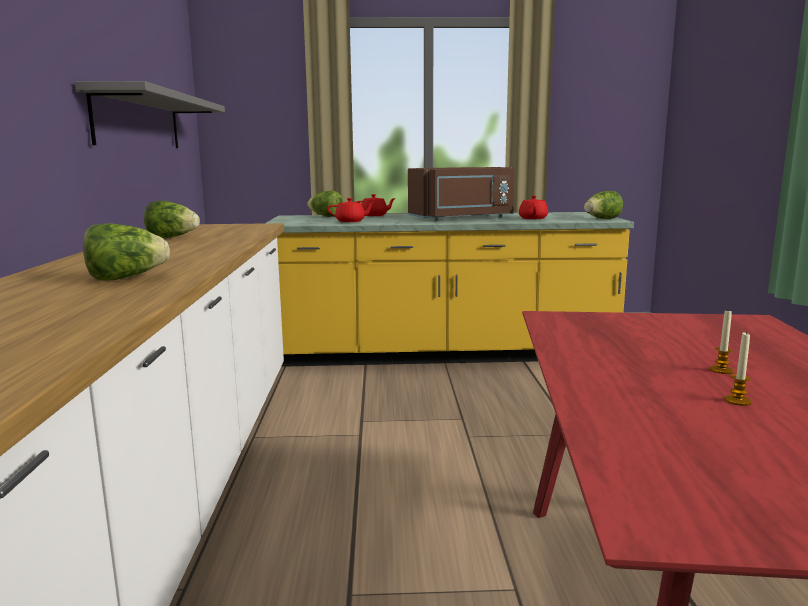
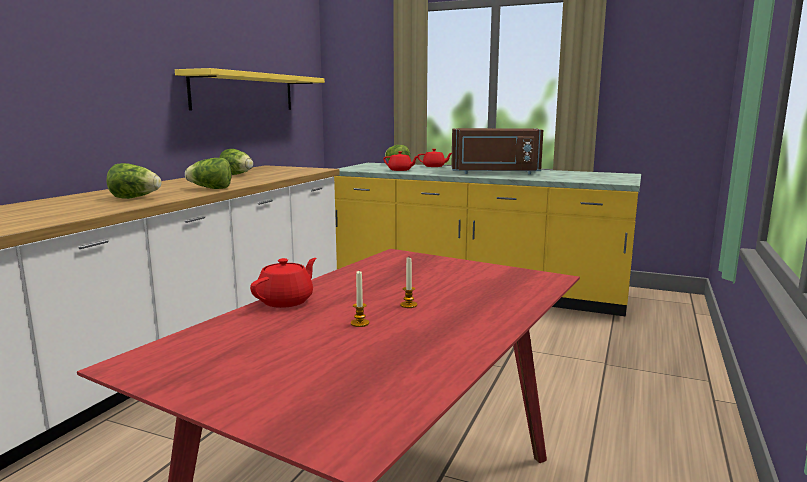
camera: 25 degrees right, 0 degrees up
(139, 121) = (244, 92): grey shelf -> yellow shelf
(533, 218) = (554, 176): red teapot -> red teapot (286, 301)
(602, 219) = (617, 181): lettuce -> lettuce (211, 188)

